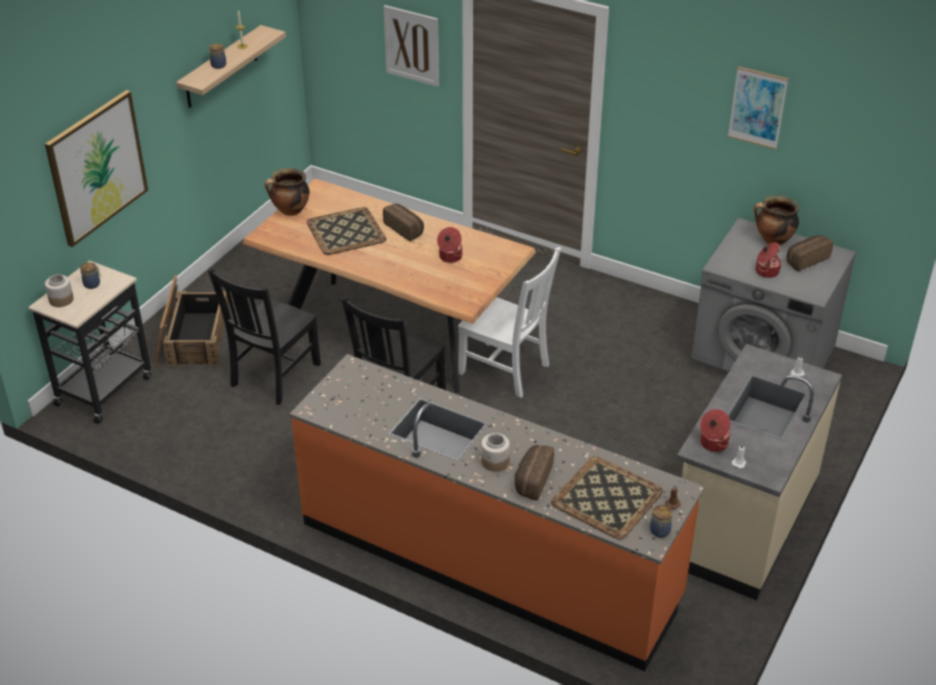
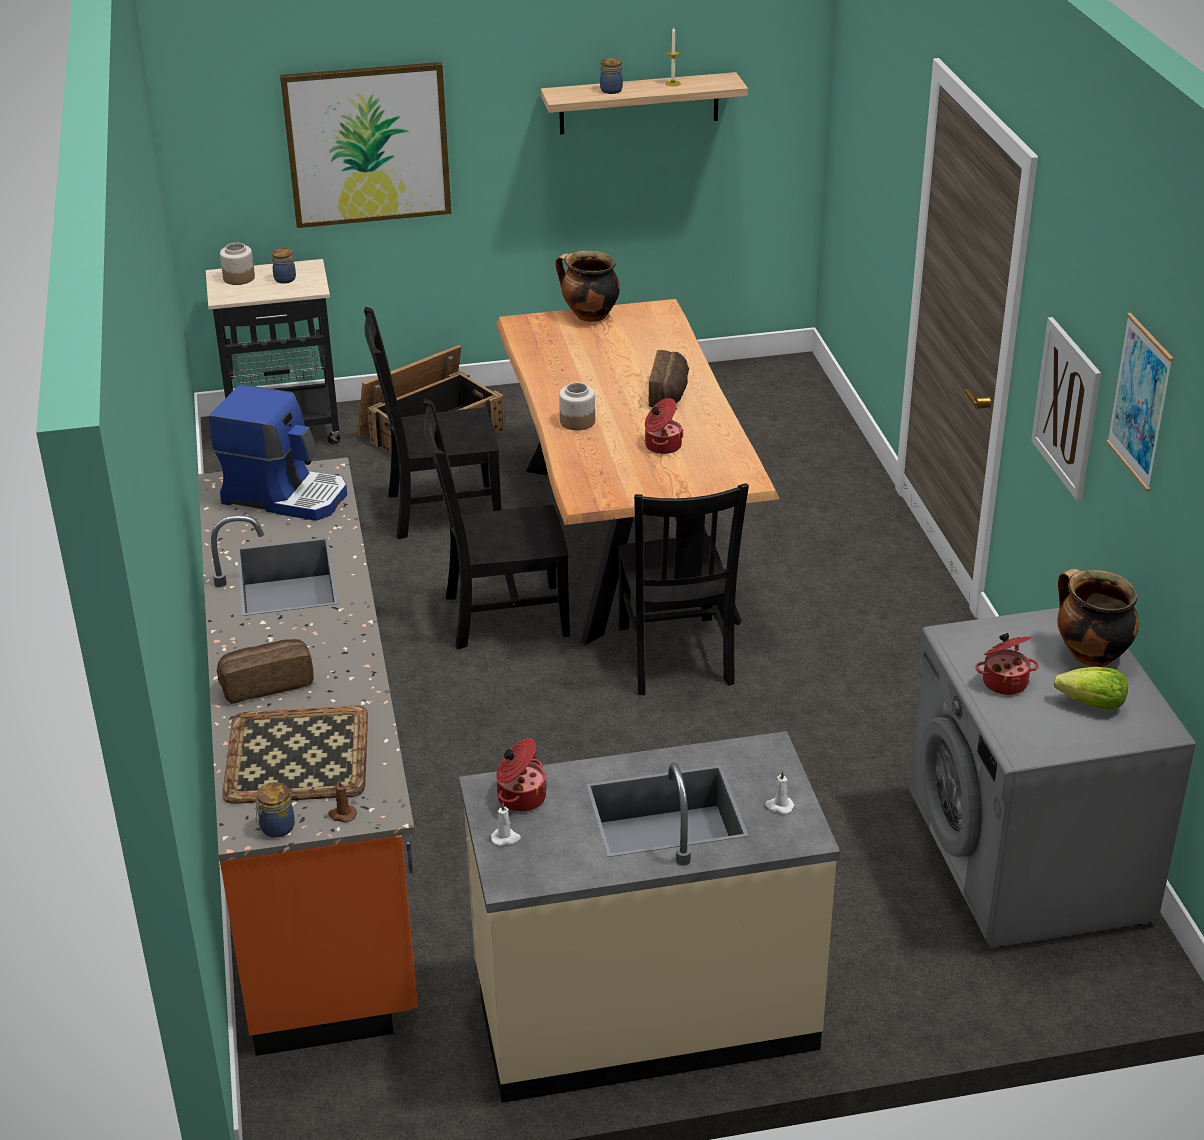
camera: 50 degrees right, 5 degrees down
(346, 231) = (607, 362): tray -> none
(357, 392) = (286, 495): none -> coffee machine
(412, 45) = (890, 166): picture -> picture (1067, 408)
(495, 462) = (270, 642): jar -> jar (577, 422)
(506, 370) = (675, 658): white chair -> black chair
(805, 259) = (1092, 704): bread -> lettuce

